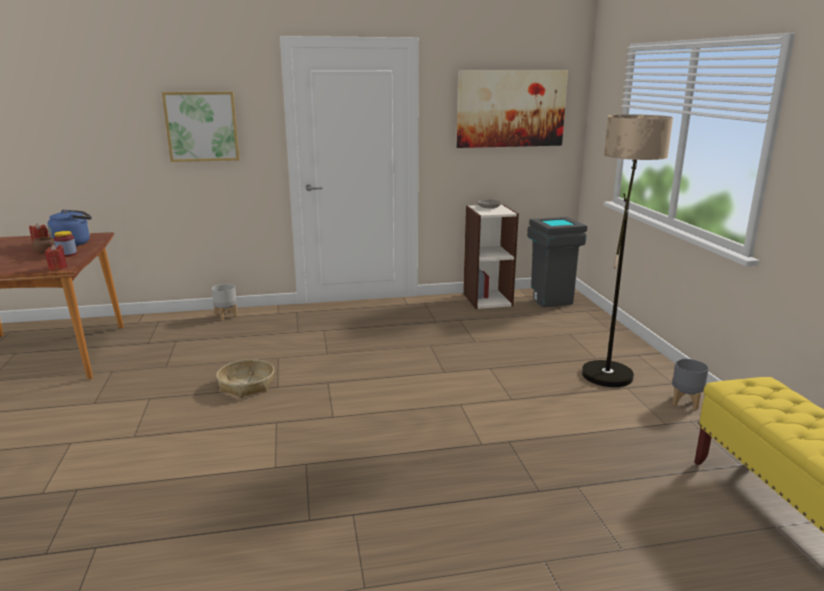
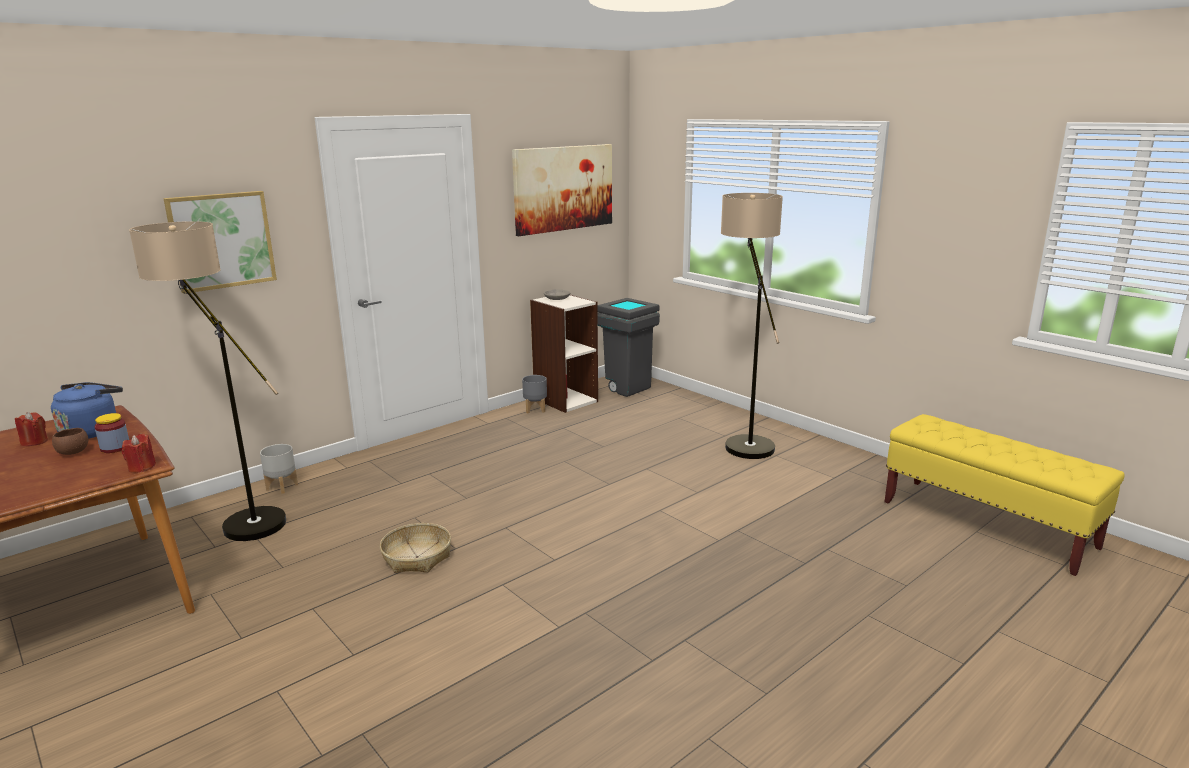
camera: 30 degrees left, 0 degrees up
(180, 330) = (239, 519): none -> floor lamp
(686, 402) = (830, 455): grey planter -> grey planter (536, 409)

